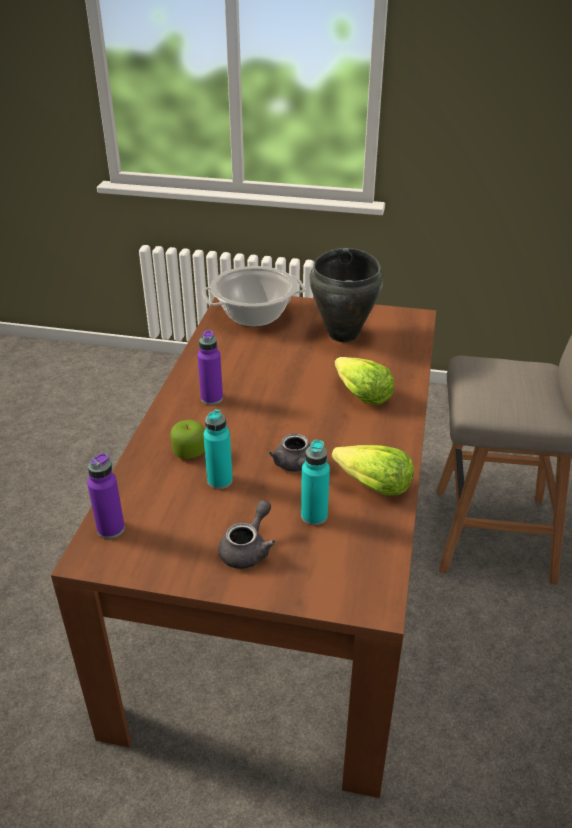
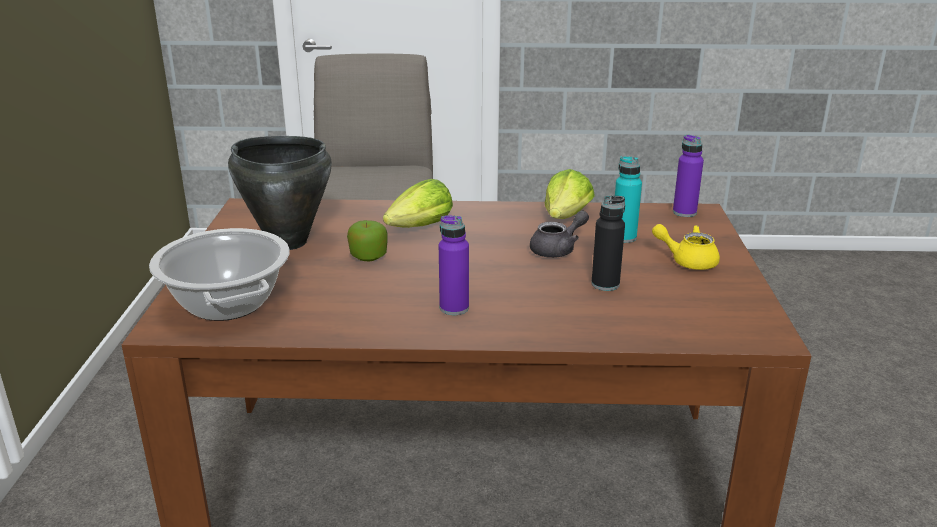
camera: 100 degrees left, 10 degrees down
(111, 529) = (721, 332): purple bottle -> purple bottle (684, 212)
(189, 452) = (567, 307): apple -> apple (368, 256)
(220, 481) = (605, 284): turquoise bottle -> black bottle
(248, 549) = (687, 261): grey teapot -> yellow teapot

